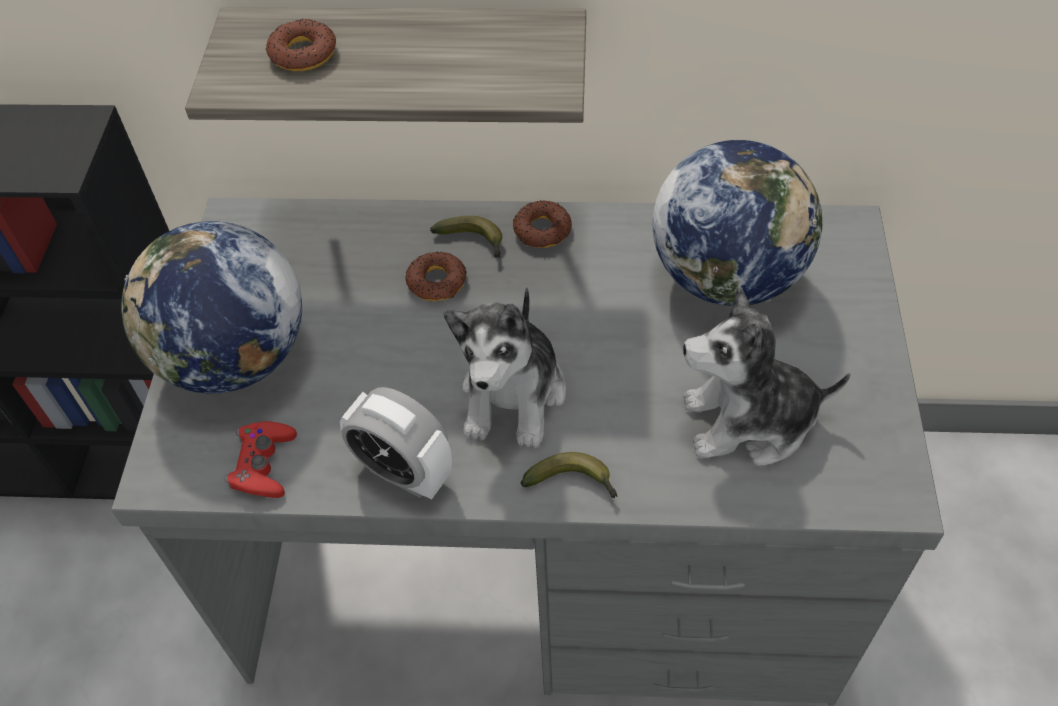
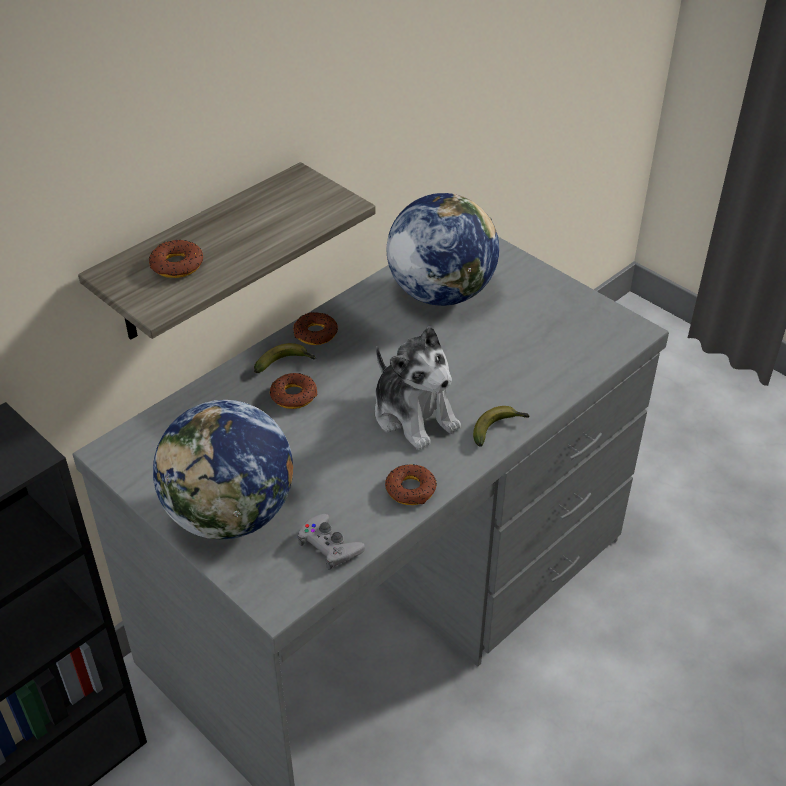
camera: 50 degrees left, 10 degrees down
(263, 464) = (329, 546): red game controller -> grey game controller
(403, 472) = (411, 489): alarm clock -> donut
(749, 422) = (537, 346): plush toy -> none

